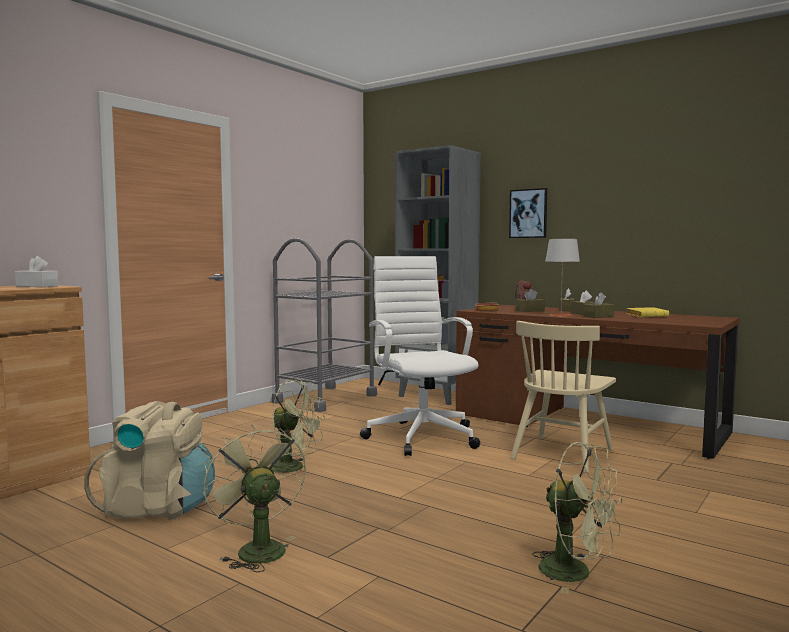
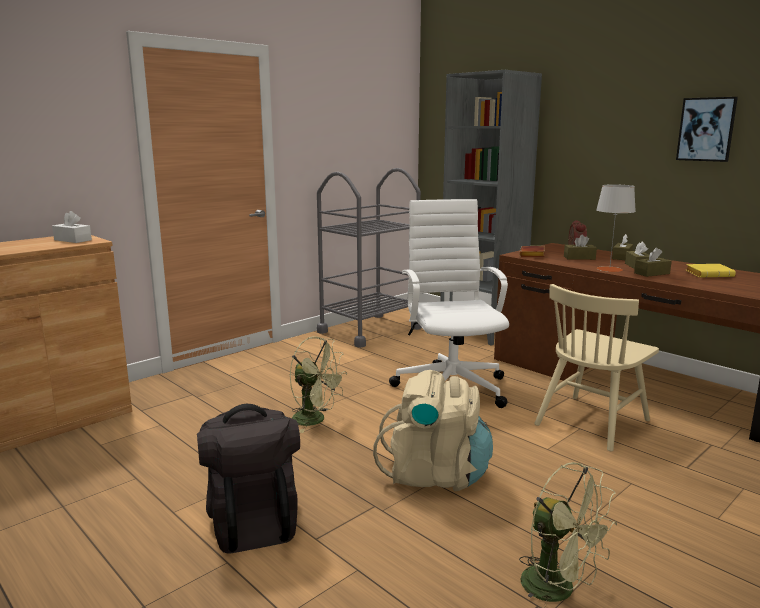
camera: 10 degrees right, 10 degrees up
(157, 508) = (178, 461): beige backpack -> beige backpack (435, 474)
(256, 549) = (253, 521): green fan -> black backpack
(528, 213) = (590, 145): picture -> picture (706, 129)

